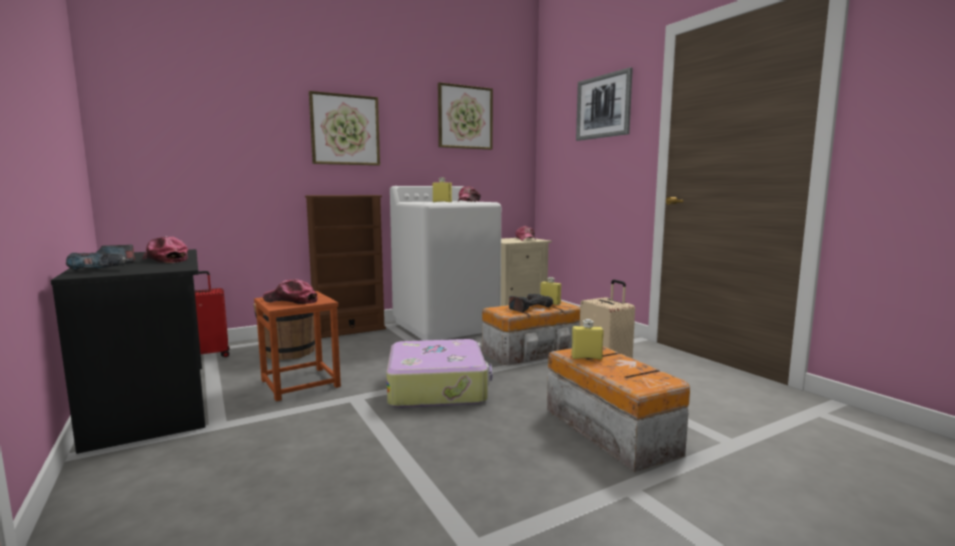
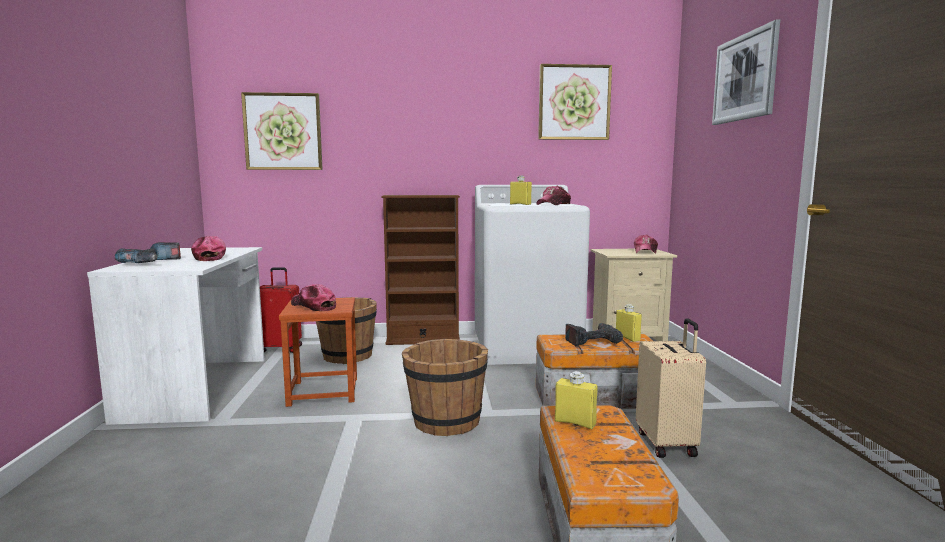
camera: 25 degrees right, 0 degrees up
(154, 401) = (199, 387): black desk -> white desk
(345, 130) = (429, 125): picture -> picture (283, 132)
(438, 387) = (445, 422): suitcase -> brown bucket

